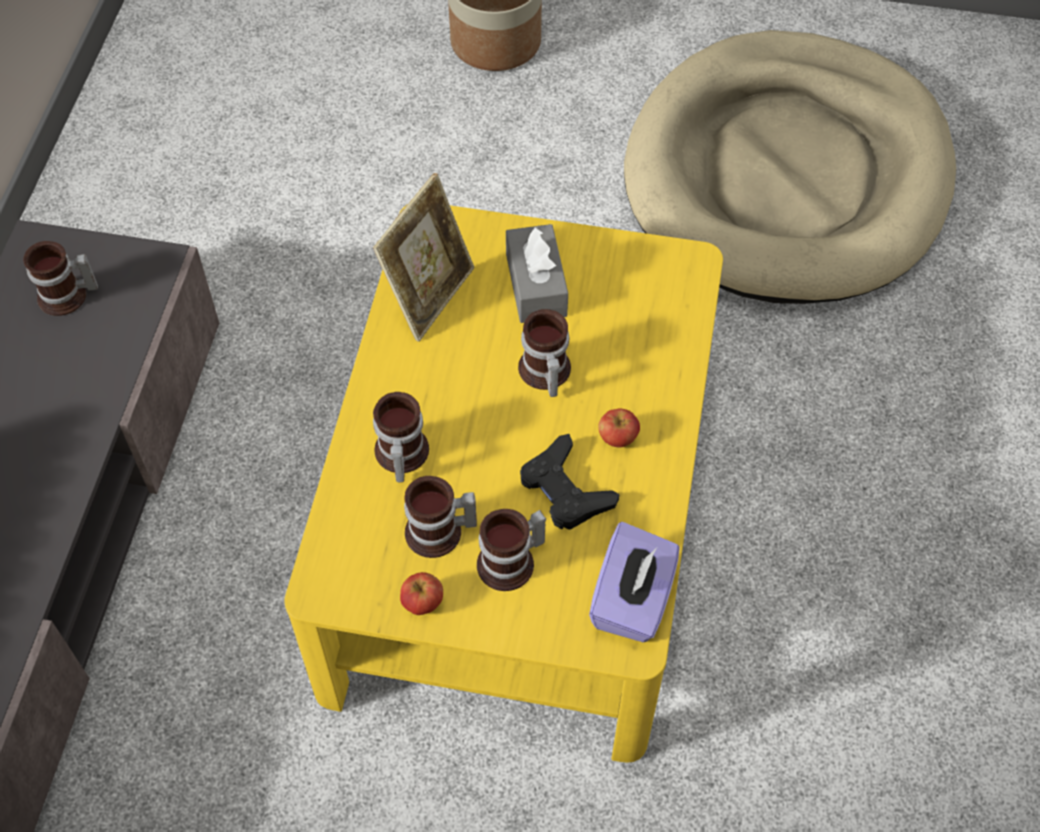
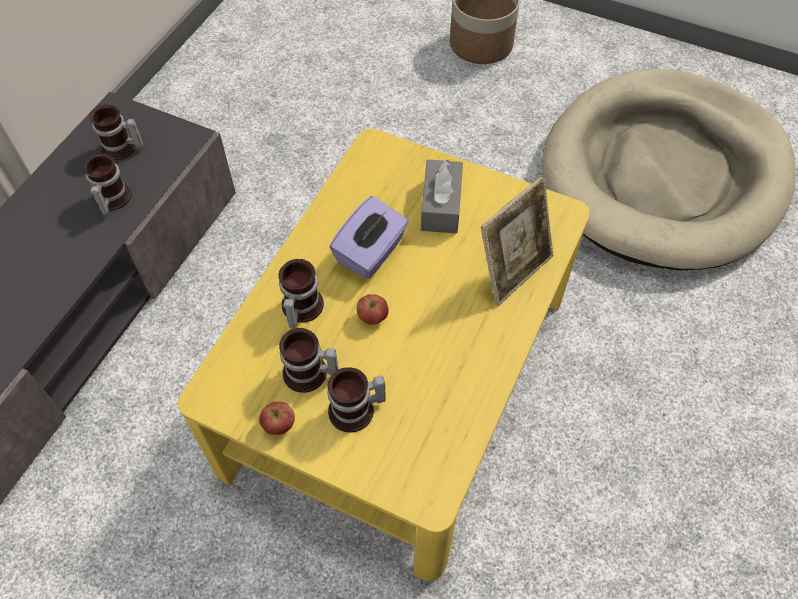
camera: 15 degrees right, 0 degrees up
(429, 295) = (360, 197): picture frame -> picture frame (513, 270)
(543, 373) = (426, 271): mug -> mug (111, 199)
(565, 490) = (415, 363): black game controller -> none
(617, 438) = (468, 333): apple -> apple (372, 317)
(632, 600) = (441, 464): purple tissue box -> purple tissue box (371, 253)

